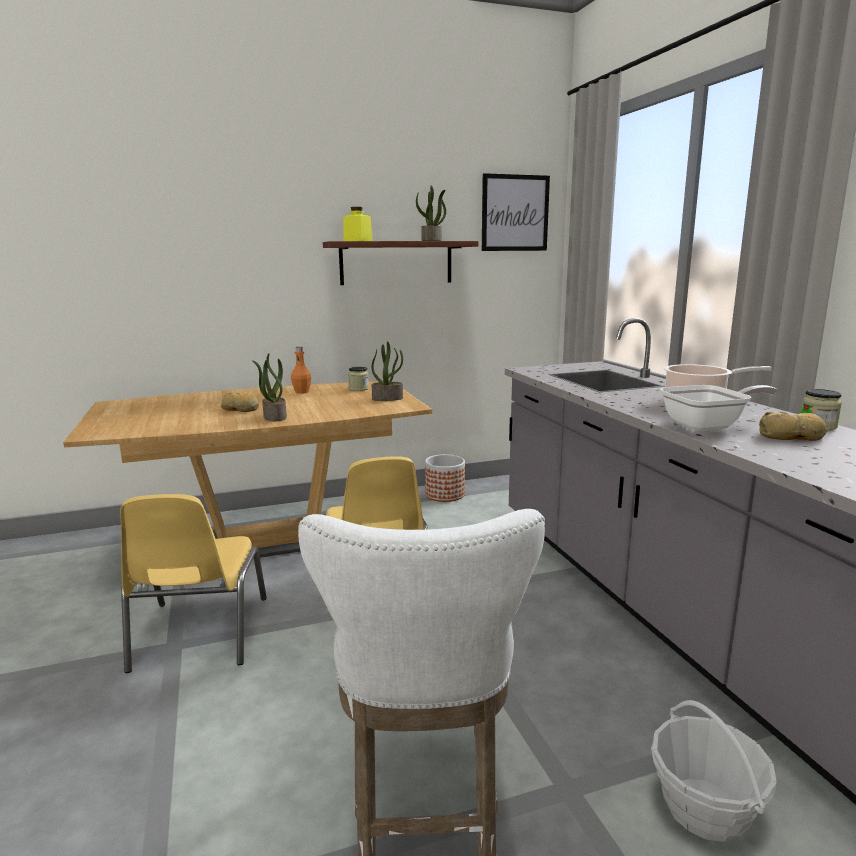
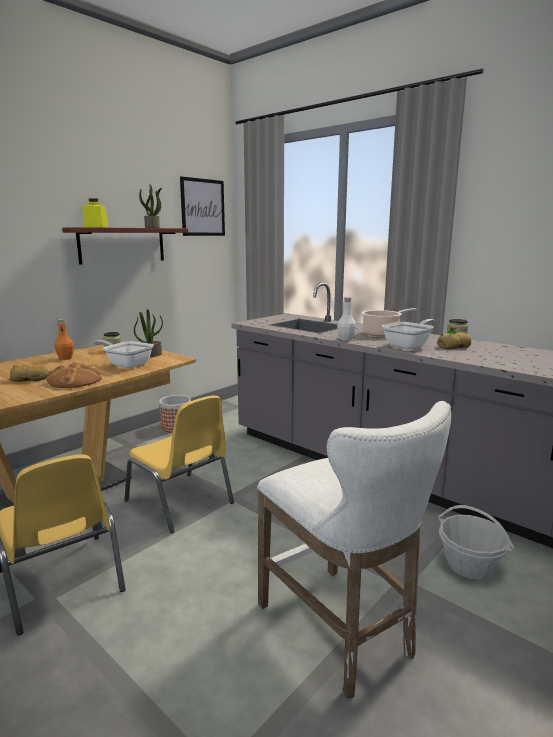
camera: 30 degrees left, 0 degrees up
(274, 417) = (74, 381): potted plant -> bread
(348, 406) = (126, 364): none -> frying pan
(622, 404) = (346, 339): none -> white bottle

